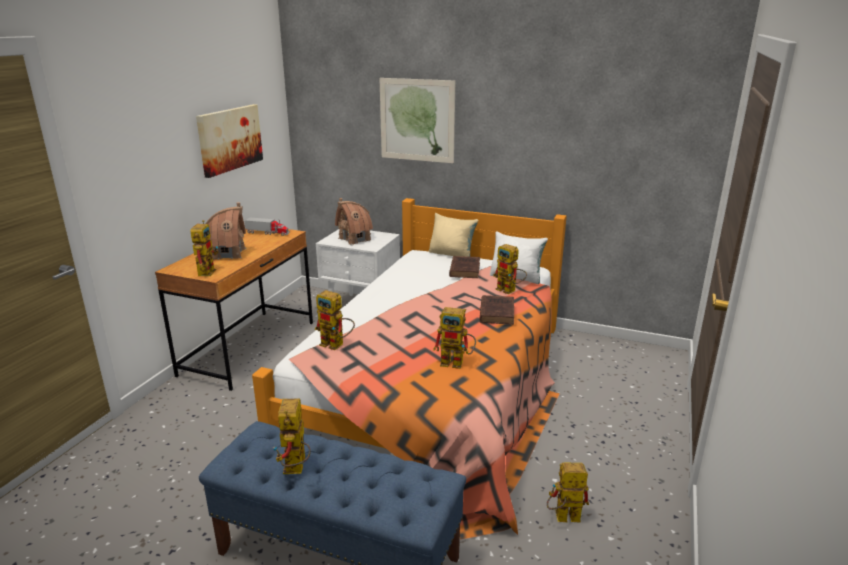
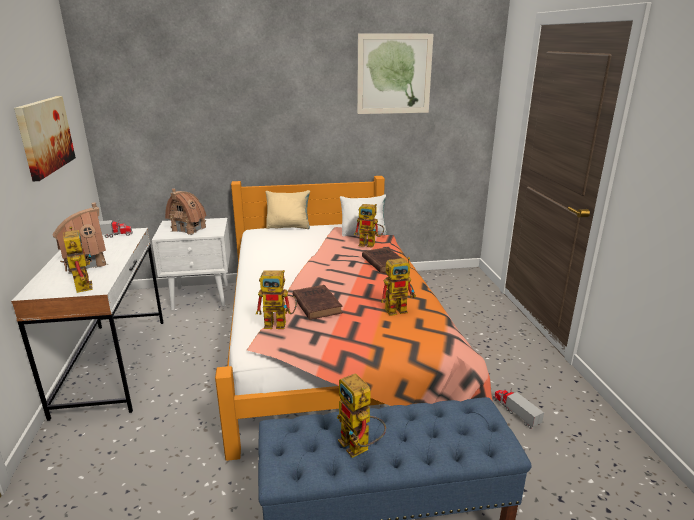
camera: 30 degrees left, 0 degrees up
(249, 348) = (114, 364): brown desk -> white desk
(417, 120) = (236, 104): picture -> picture (394, 74)
(465, 269) = (316, 235): brown book -> brown book (316, 304)
(562, 518) = (515, 411): toy robot -> toy truck

